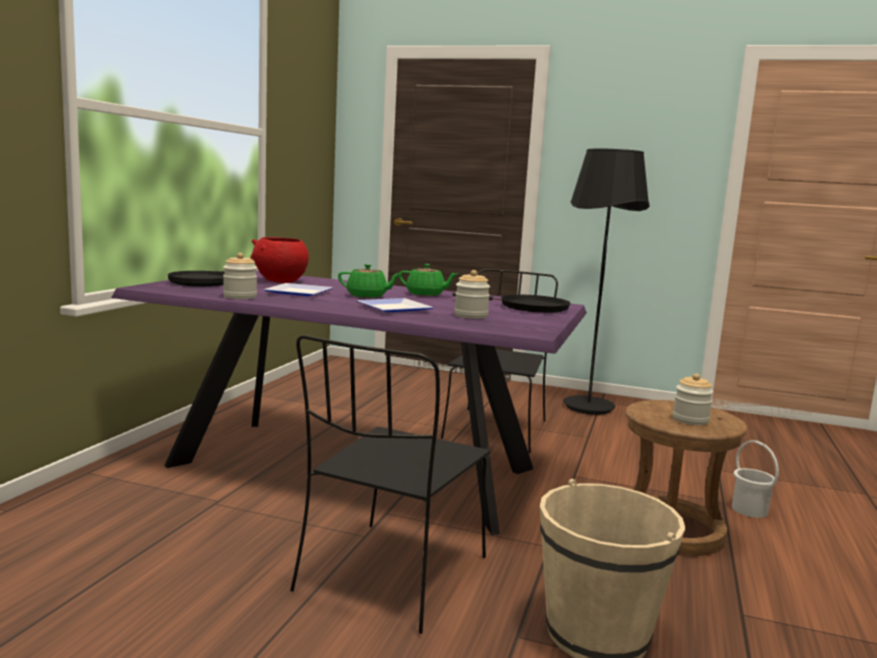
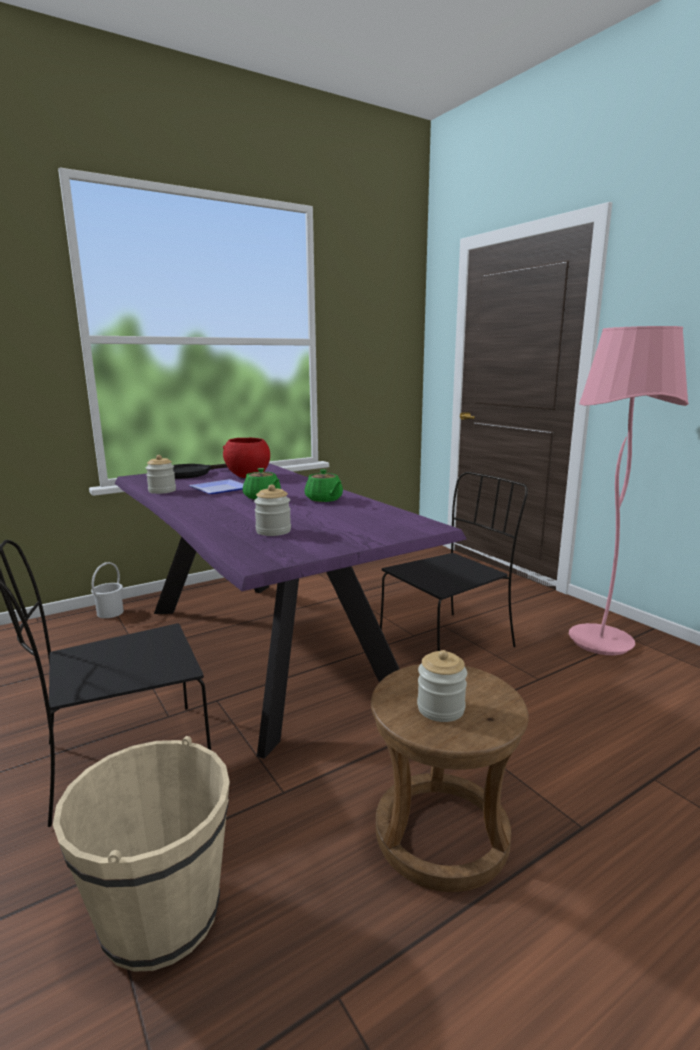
camera: 40 degrees right, 5 degrees up
(393, 309) = (232, 515): plate -> none
(528, 307) = (373, 527): black frying pan -> none
(588, 407) = (600, 642): black floor lamp -> pink floor lamp
(750, 509) = (605, 856): white bucket -> white bucket (110, 612)

